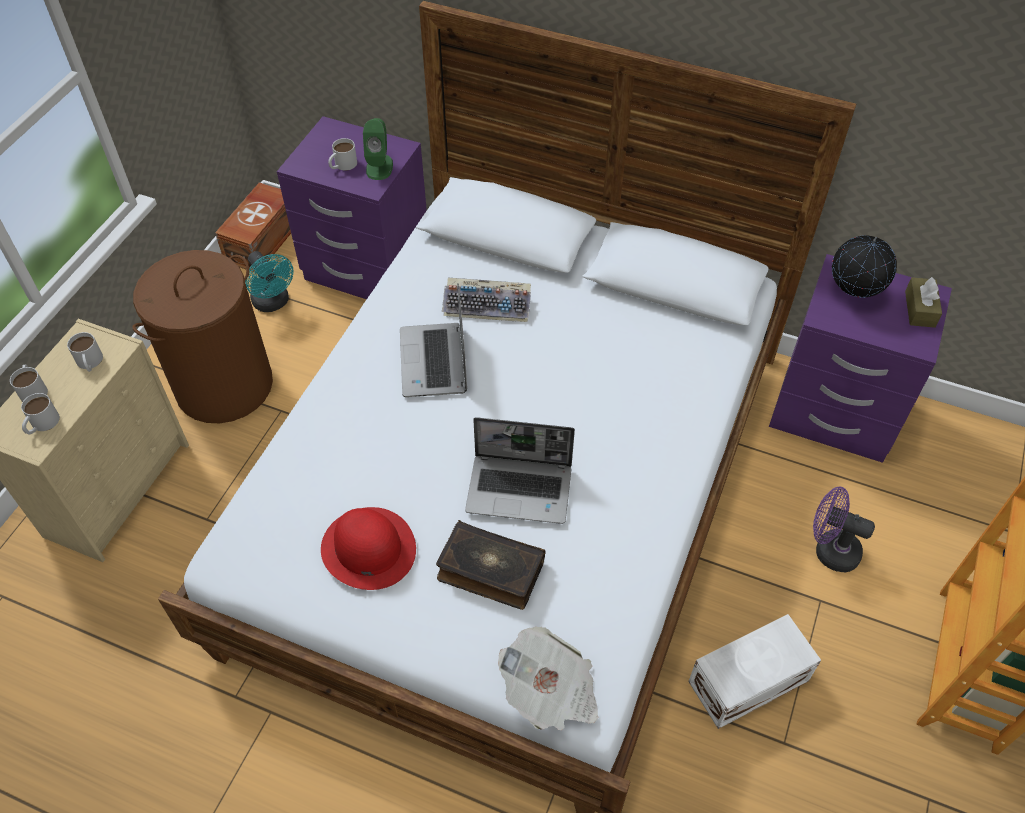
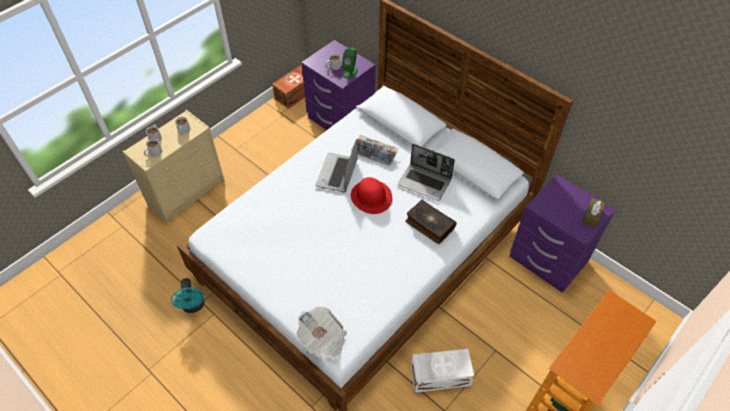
camera: 20 degrees right, 0 degrees up
(224, 386) = (251, 159): brown laundry basket -> none
(273, 303) = (289, 125): turquoise fan -> turquoise fan (193, 306)
(368, 548) = (270, 250): red hat -> red hat (371, 196)
(490, 571) = (320, 277): book -> book (429, 225)
(520, 489) = (351, 245): laptop -> laptop (425, 182)
(829, 550) = (512, 327): purple fan -> none
(853, 294) = (559, 198): globe -> none

